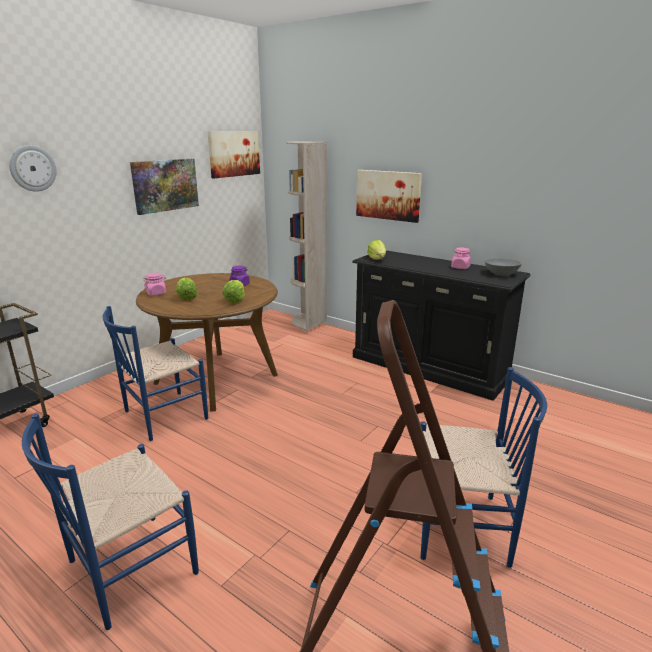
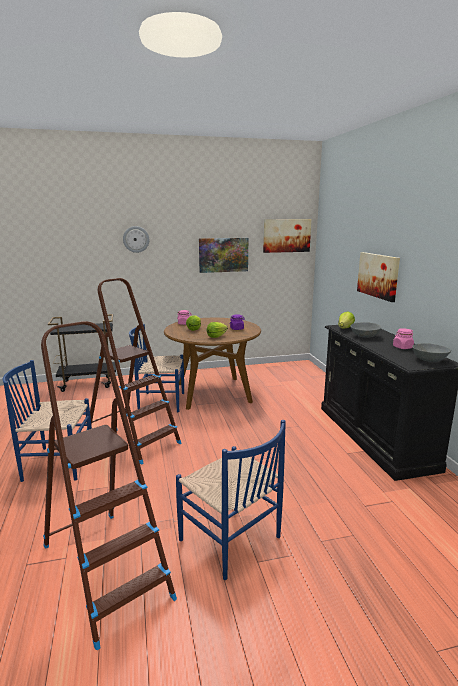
camera: 40 degrees right, 5 degrees down
(193, 476) = (133, 437): none -> brown step ladder
(306, 326) = (317, 378): beige bookcase -> none
(410, 263) = (364, 336): none -> grey bowl

